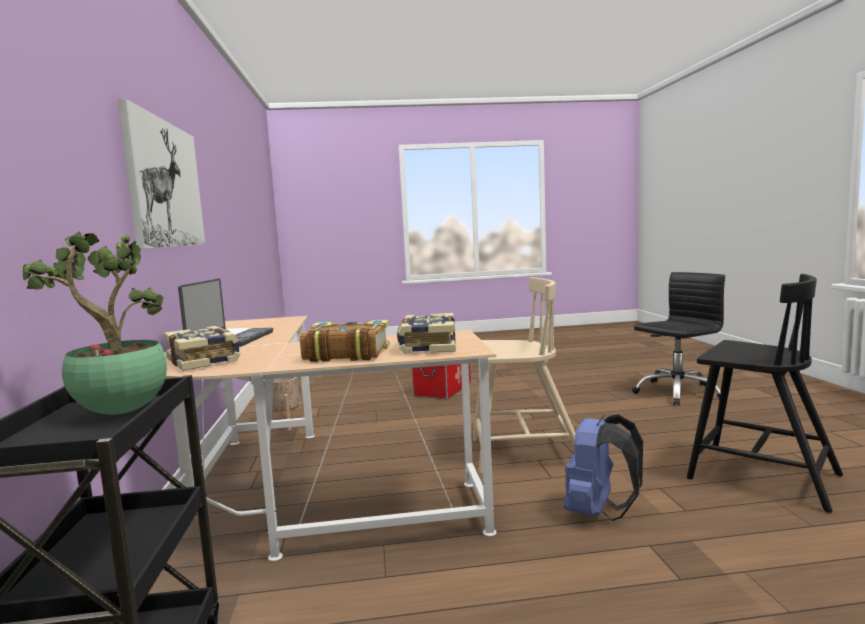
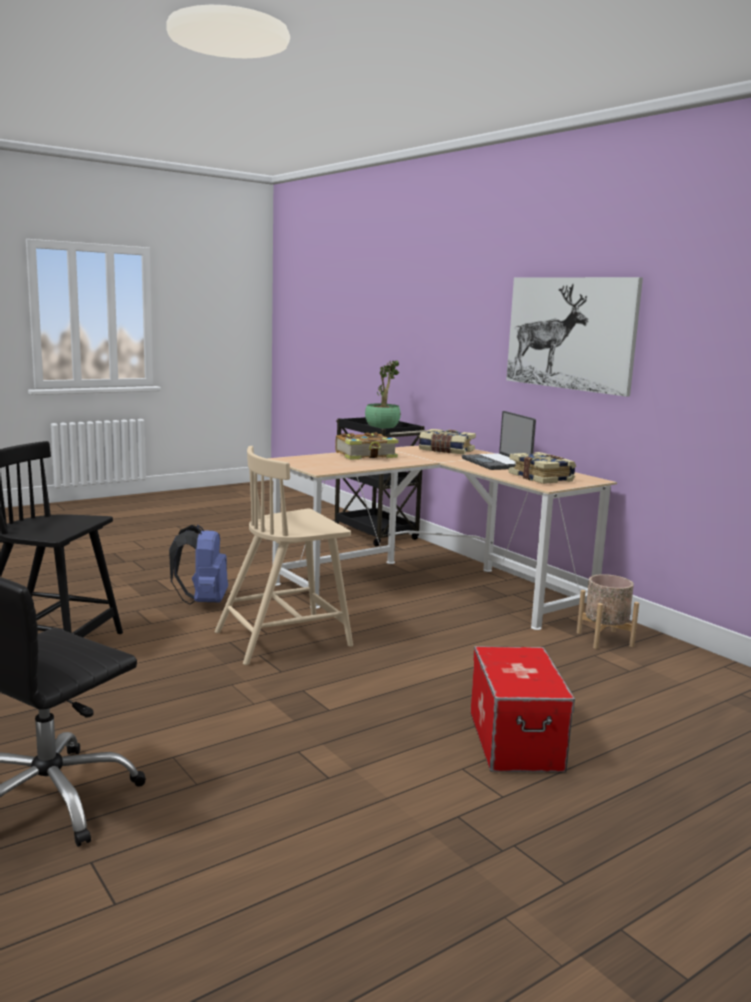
camera: 150 degrees right, 5 degrees up
(427, 347) = (321, 461): book -> book (542, 478)

